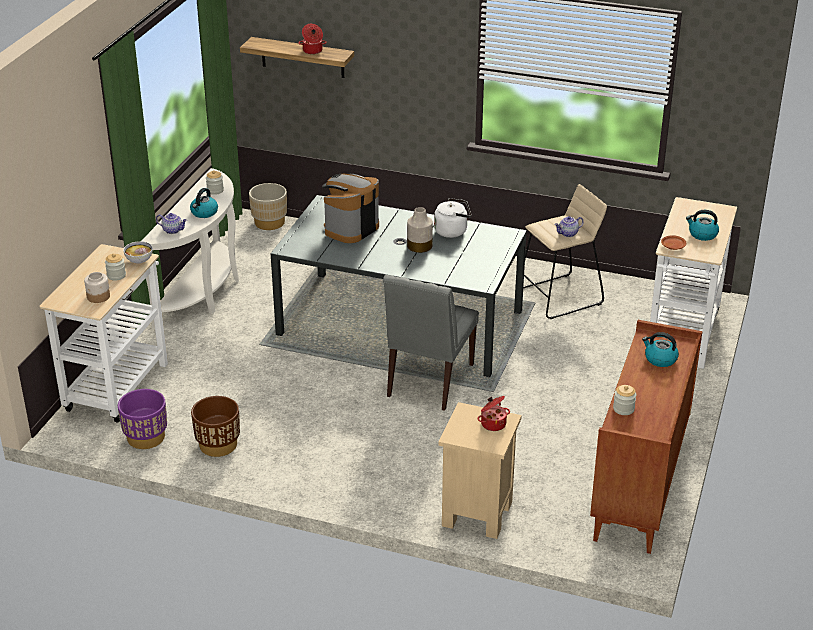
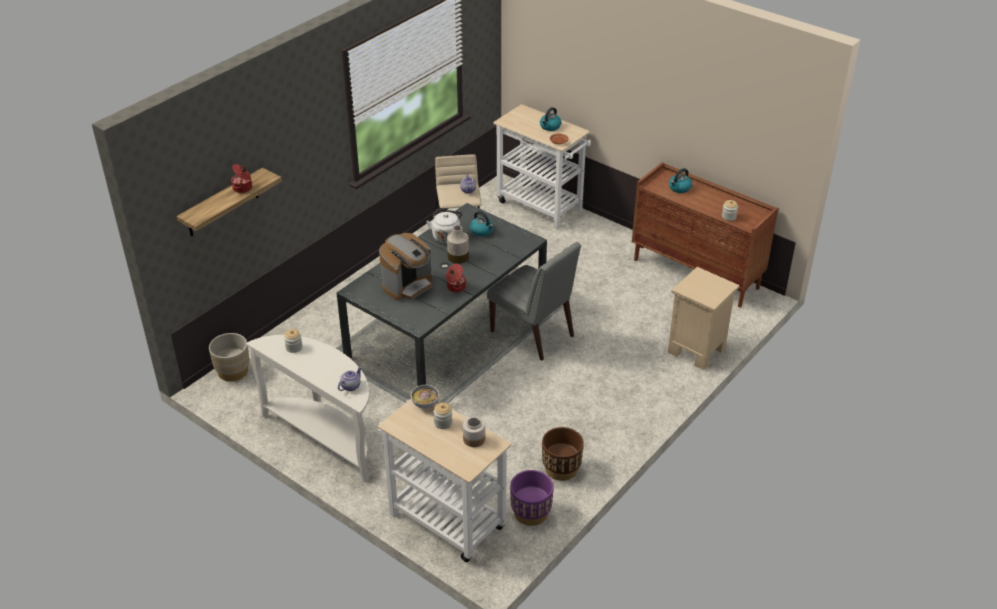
camera: 70 degrees left, 5 degrees up
(204, 213) = (331, 361): kettle -> kettle (482, 231)
(350, 228) = (408, 285): coffee machine -> coffee machine turned 105 degrees counterclockwise
(493, 423) = (702, 280): cooking pot -> cooking pot (455, 287)

